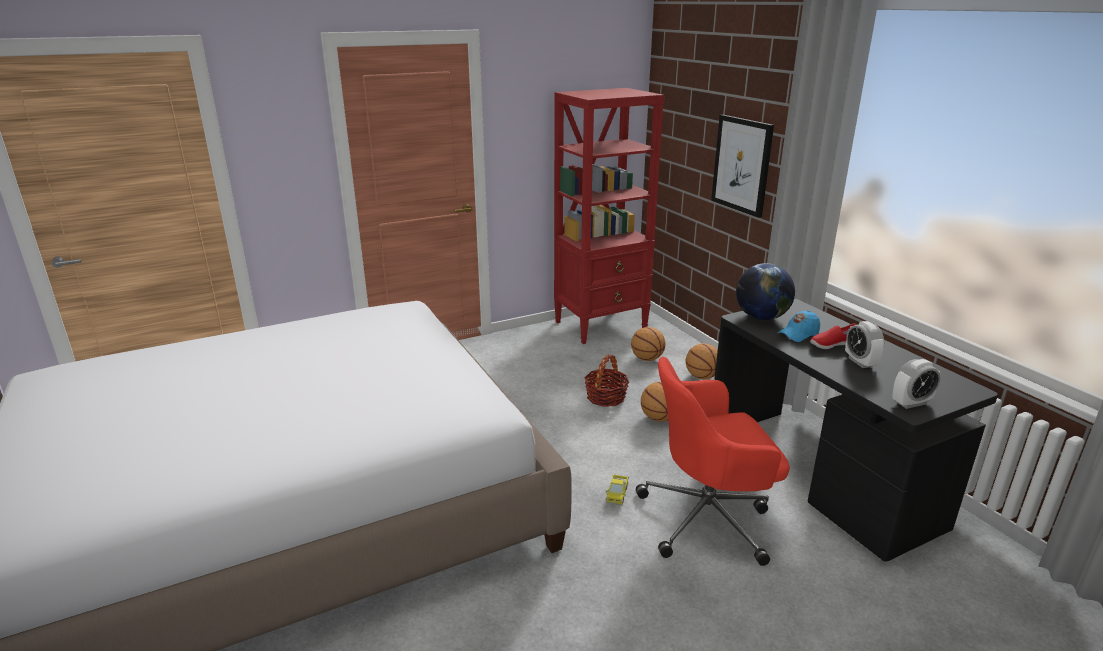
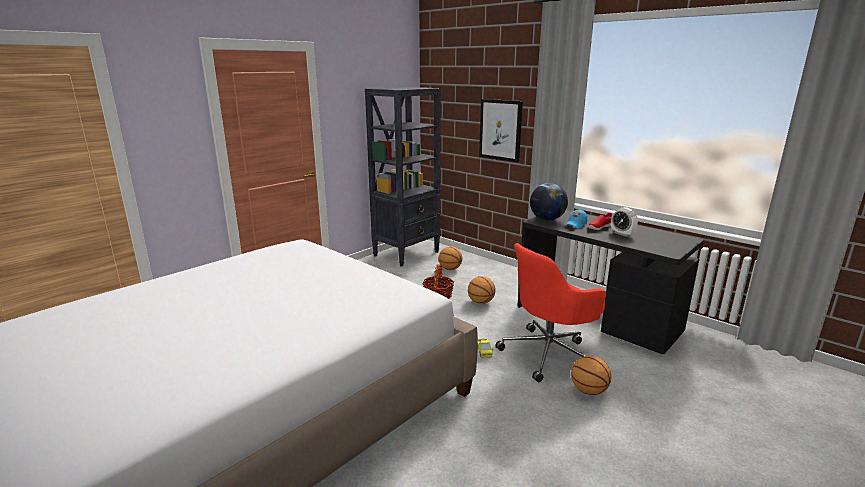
camera: 20 degrees left, 5 degrees down
(601, 325) = (407, 254): red bookcase -> black bookcase
(702, 377) = (492, 274): basketball -> basketball (589, 391)
(911, 403) = (667, 249): alarm clock -> none

